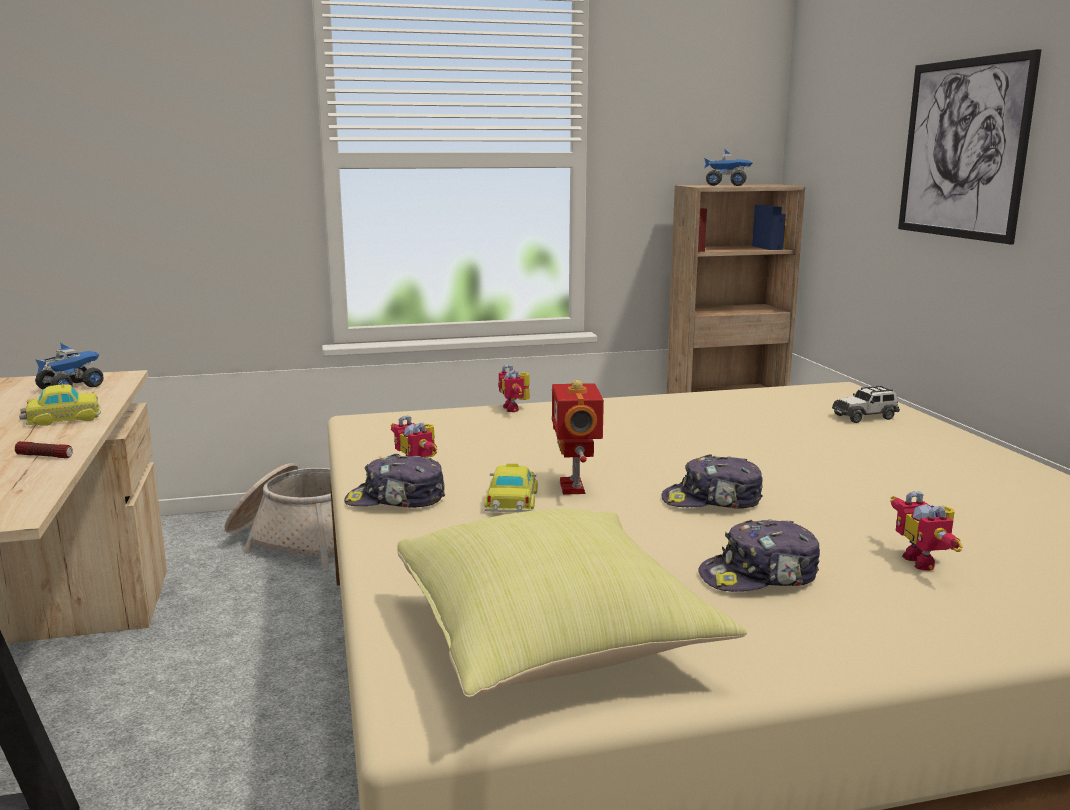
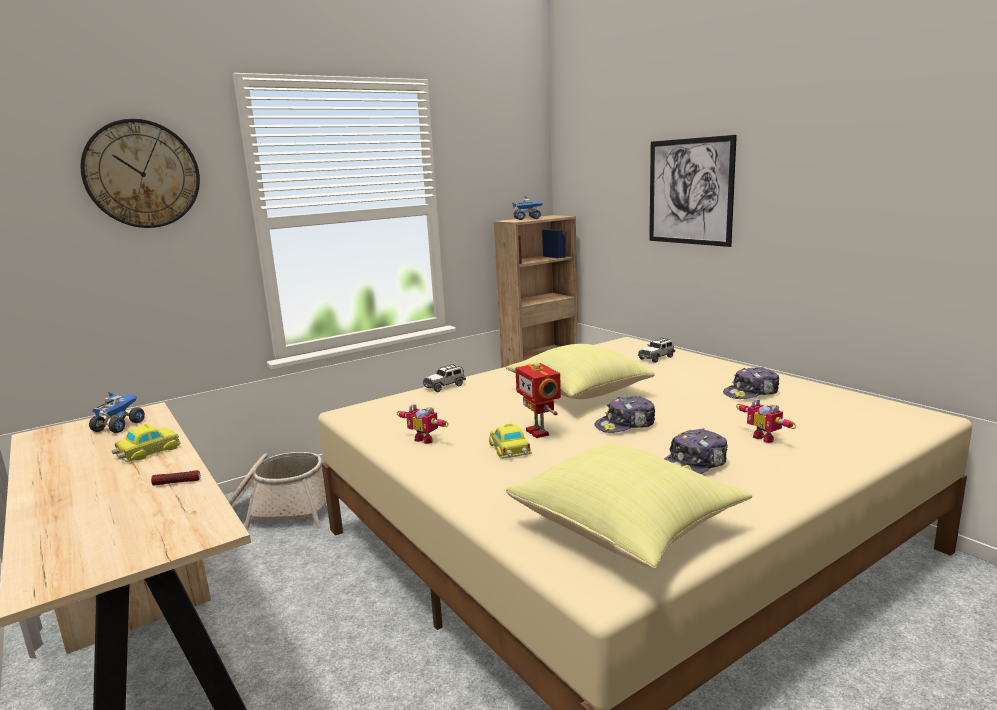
camera: 20 degrees left, 0 degrees up
(184, 85) = (142, 174): none -> wall clock
(396, 500) = (434, 463): cap -> cap (751, 393)
(515, 408) = (445, 386): toy robot -> toy car
(688, 445) = (577, 393): none -> yellow pillow

